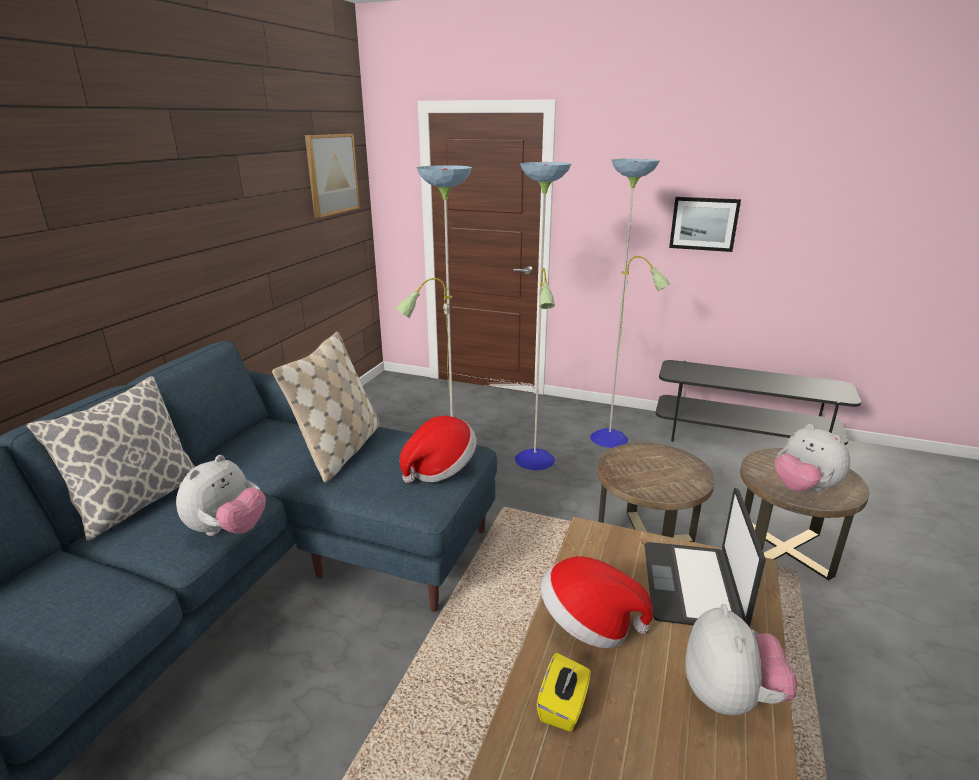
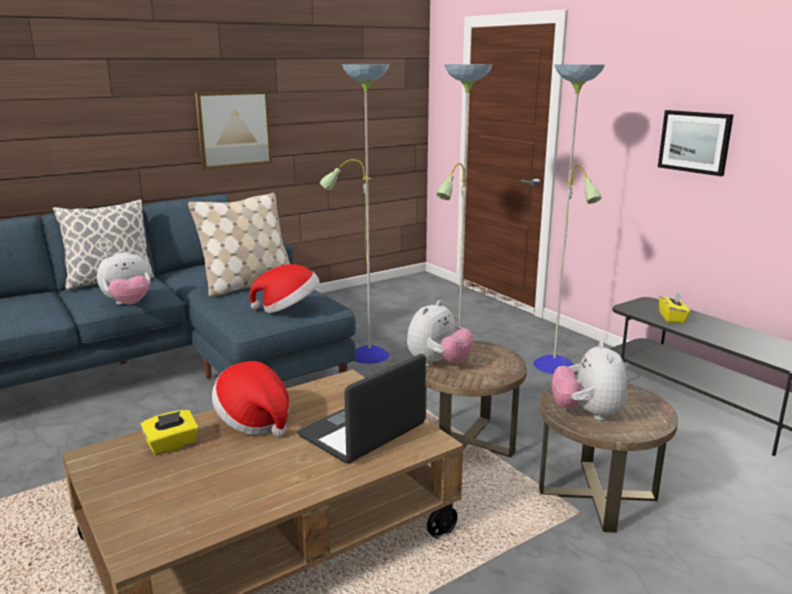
camera: 35 degrees right, 5 degrees down
(332, 174) = (379, 81): picture -> picture (234, 129)
(711, 376) = (672, 318): none -> yellow tissue box
(730, 697) = (272, 486): plush toy -> plush toy (438, 364)

